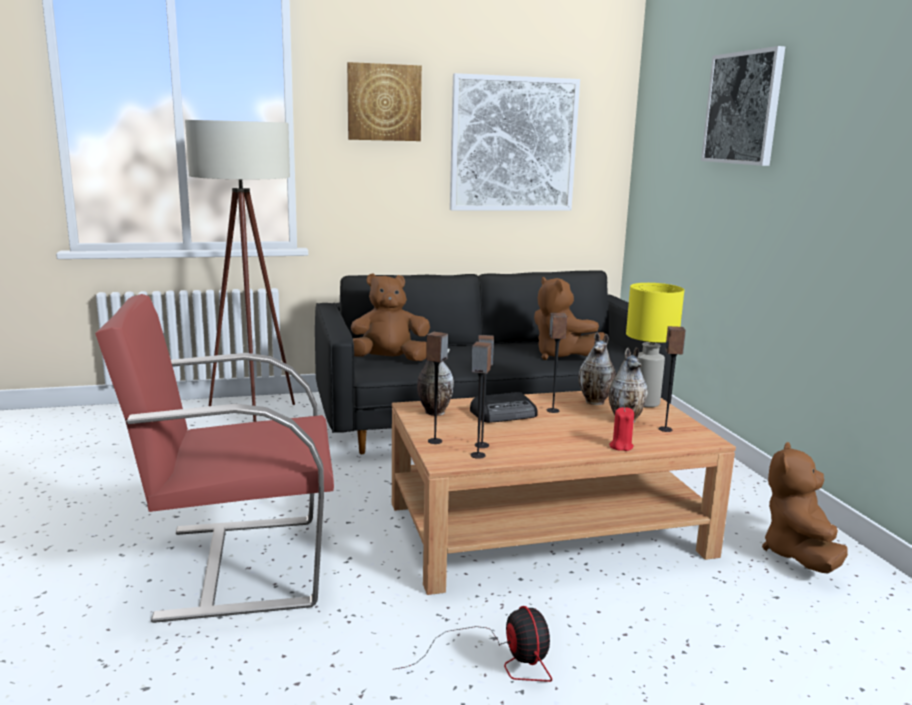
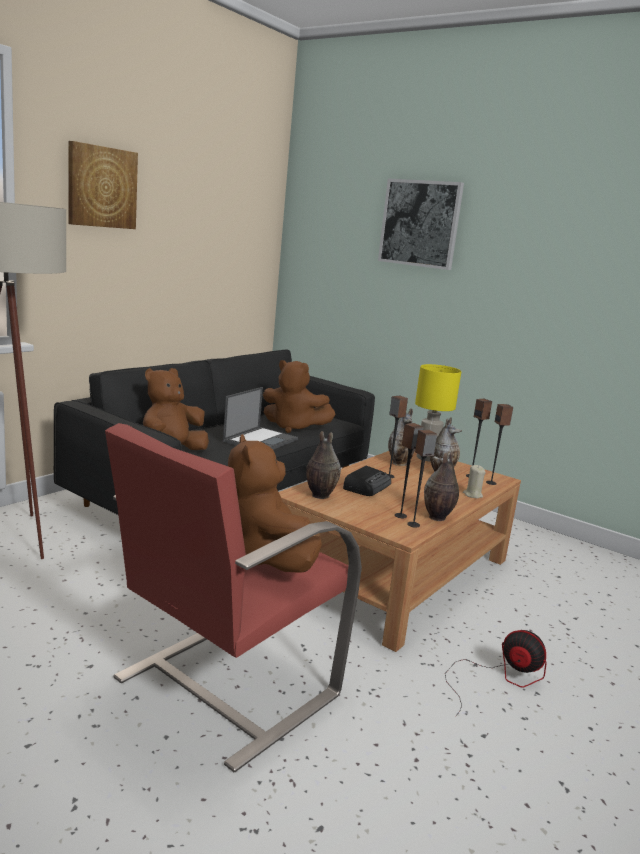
camera: 40 degrees left, 0 degrees up
(435, 441) = (367, 520): speaker -> speaker (491, 483)
(497, 362) = (261, 440): none -> laptop
(513, 144) = (204, 235): picture -> none
(520, 456) = (437, 517): none -> vase
(621, 446) = (472, 495): red candle -> beige candle
(799, 555) = (534, 546): brown plush toy -> brown plush toy (265, 559)

